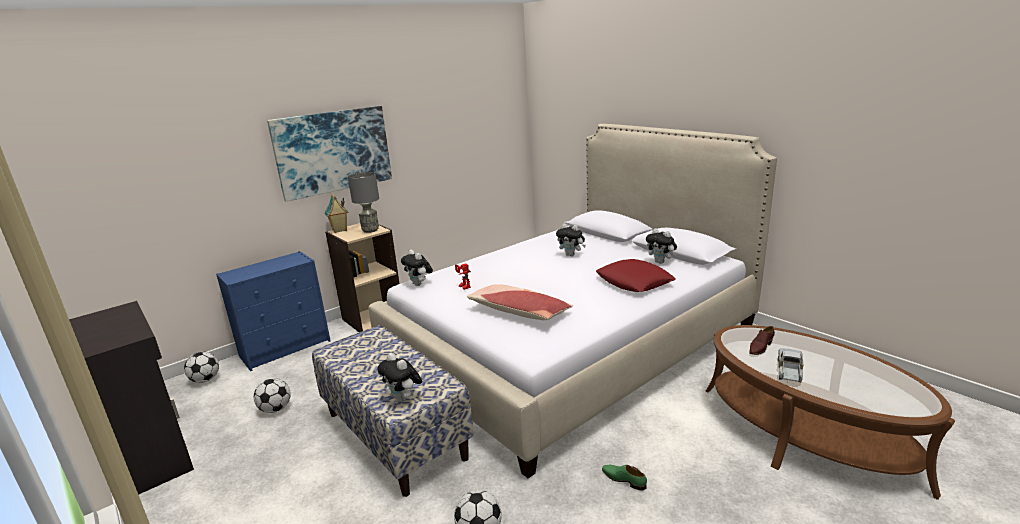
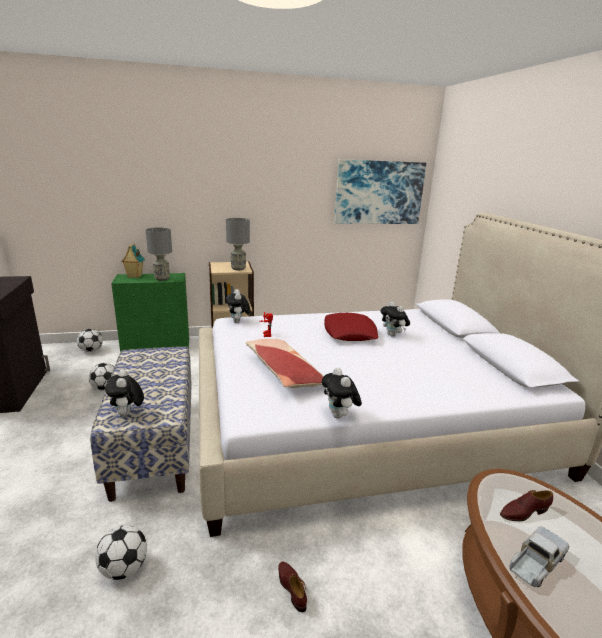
camera: 25 degrees right, 0 degrees up
(283, 264) = (162, 279): none -> grey table lamp
(286, 348) = (157, 345): blue dresser -> green dresser
(333, 151) = (227, 197): picture -> picture (379, 192)
(339, 230) = (218, 263): toy house -> toy house (134, 276)
(623, 479) = (292, 588): green shoe -> brown shoe
(634, 282) = (426, 380): red pillow -> red pillow (349, 333)
(661, 262) = (478, 369): plush toy -> plush toy (339, 416)

